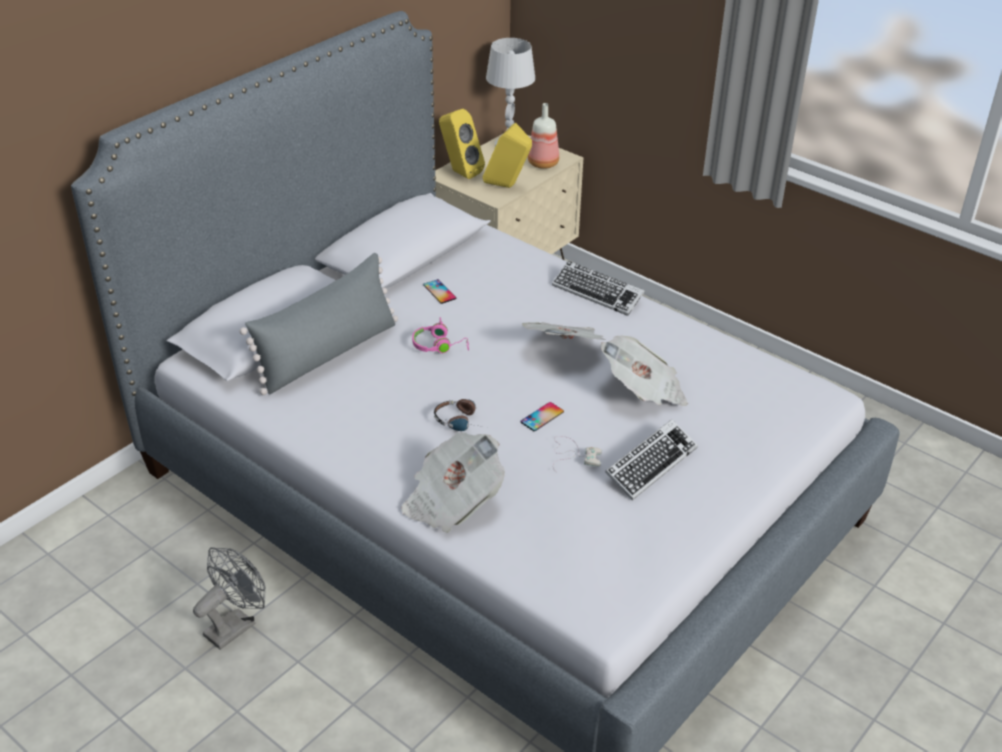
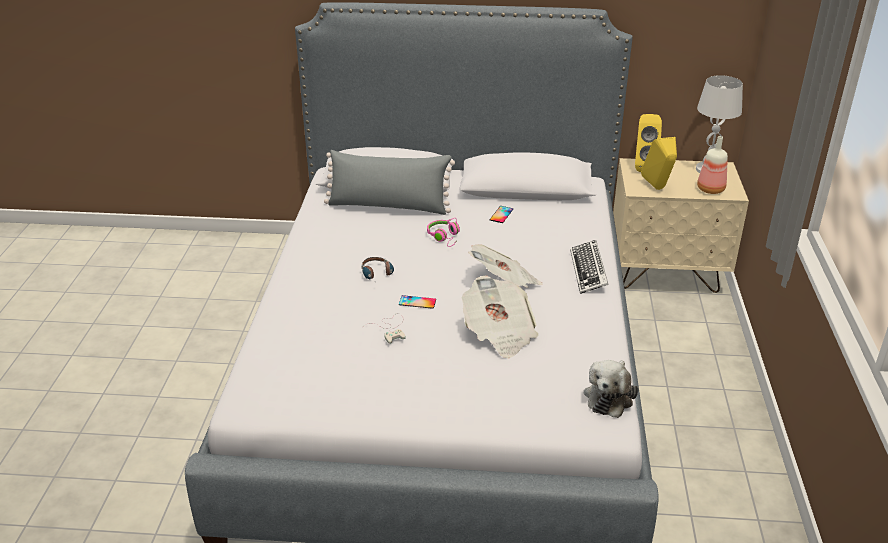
camera: 55 degrees right, 5 degrees down
(235, 625) = (237, 328): grey fan -> none
(452, 501) = (298, 303): newspaper -> none
(650, 464) = (418, 366): keyboard -> none
(789, 376) = (609, 396): none -> plush toy

